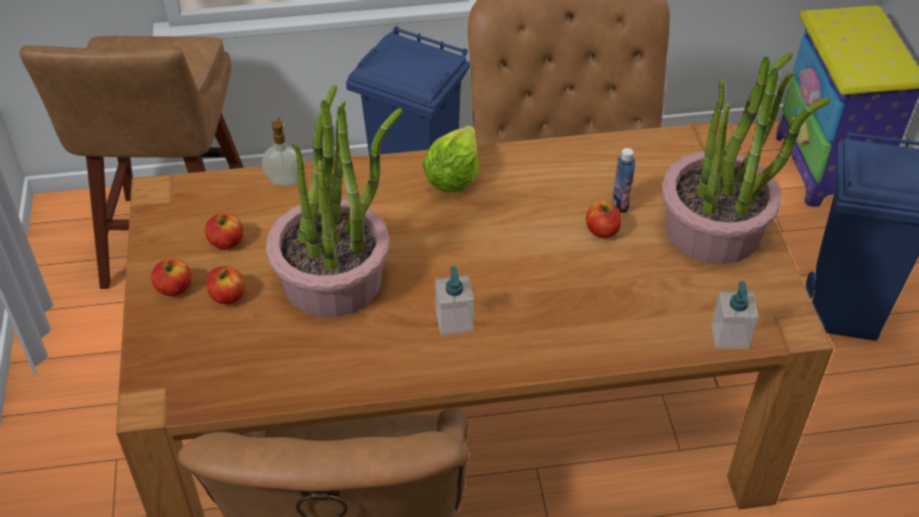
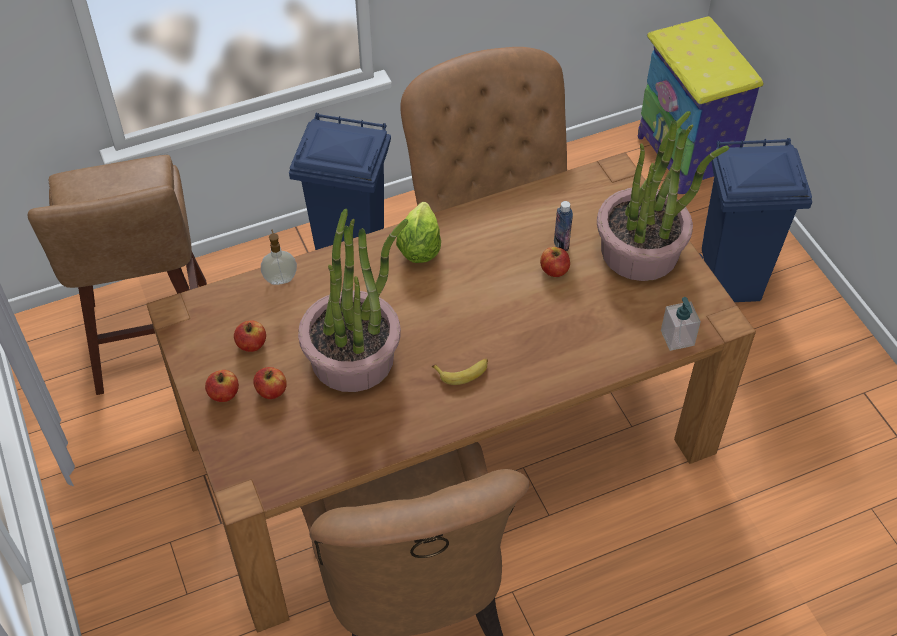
camera: 15 degrees left, 5 degrees up
(454, 321) = (463, 372): soap dispenser -> banana

